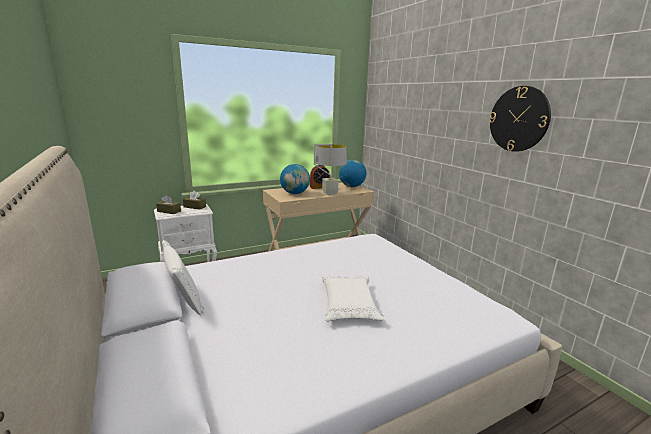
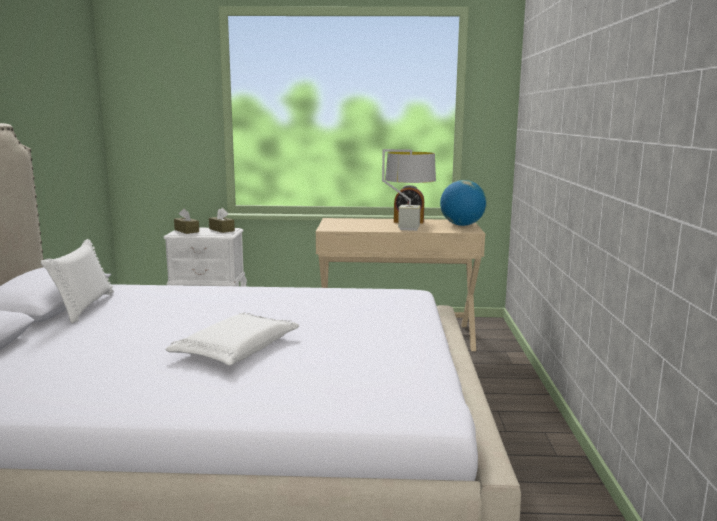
camera: 30 degrees right, 5 degrees down
(295, 193) = (357, 225): globe -> none
(519, 119) = (631, 86): wall clock -> none

